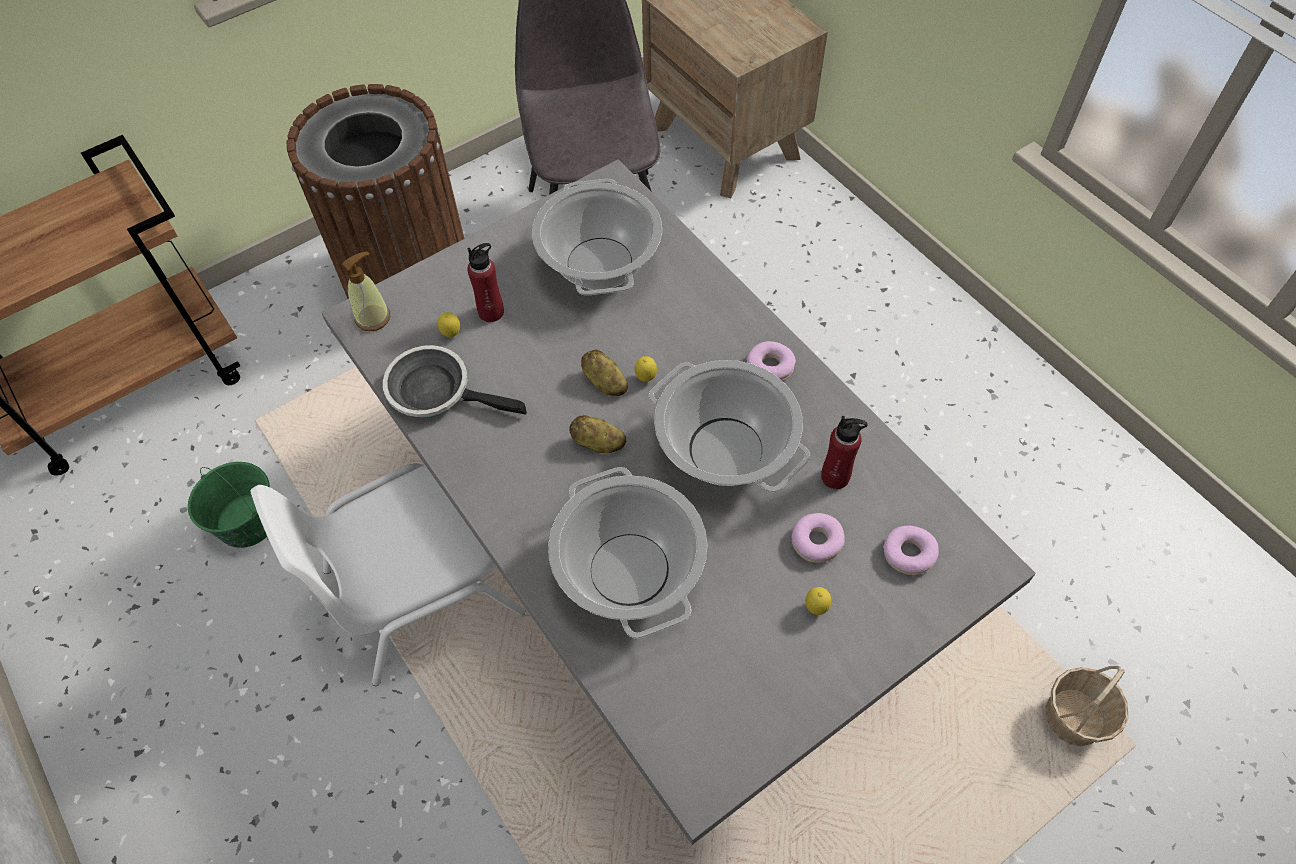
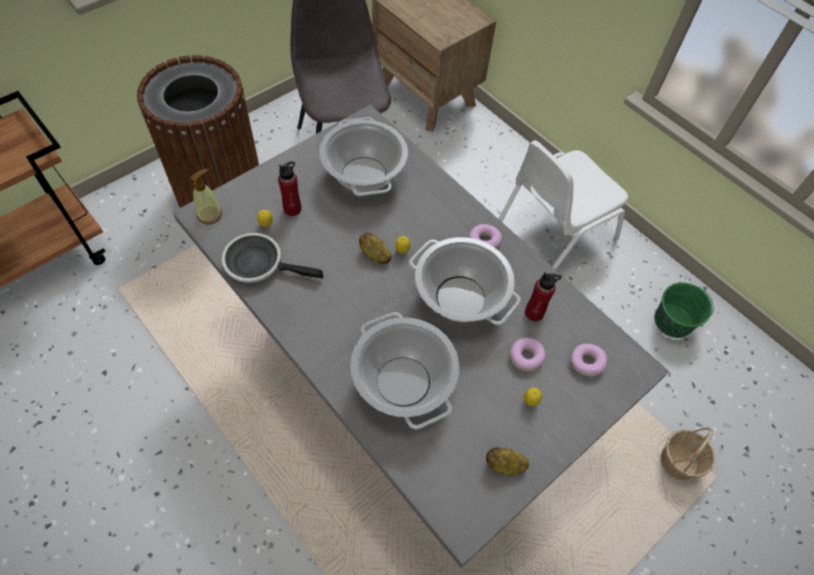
camera: 10 degrees left, 0 degrees up
(247, 521) = (117, 358): green bucket -> green bucket (672, 321)
(418, 590) = (241, 400): white chair -> white chair (554, 229)
(598, 443) = (374, 296): potato -> potato (504, 465)

